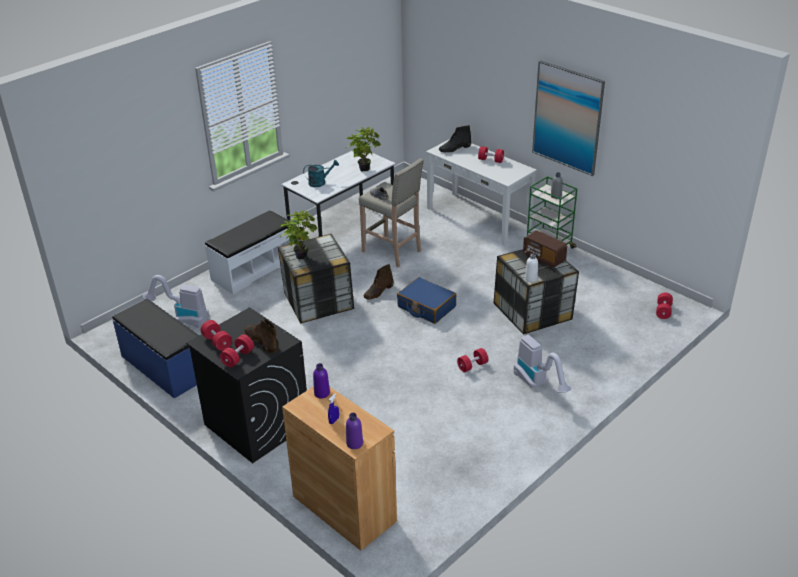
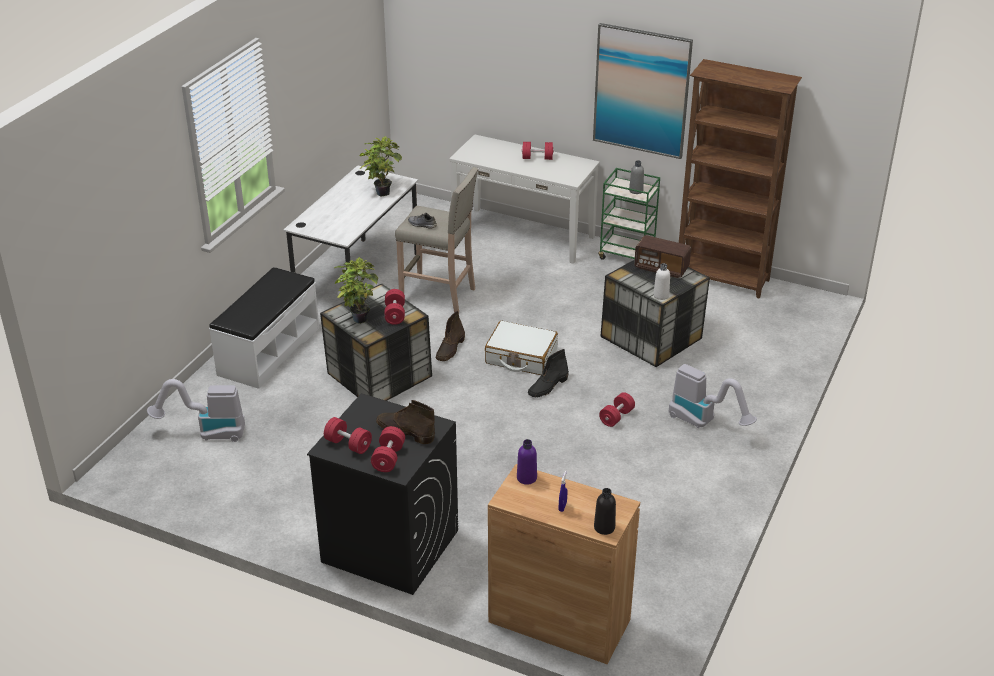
camera: 20 degrees left, 0 degrees up
(163, 367) = (220, 501): blue bench -> none
(320, 182) = (335, 219): turquoise watering can -> none
(354, 443) = (604, 527): purple bottle -> black bottle
(426, 307) = (521, 357): blue suitcase -> white suitcase
(454, 149) = (484, 150): black boot -> black boot (547, 387)
(614, 277) = (722, 280): none -> brown bookcase
(663, 311) = (798, 309): red dumbbell -> red dumbbell (395, 314)

